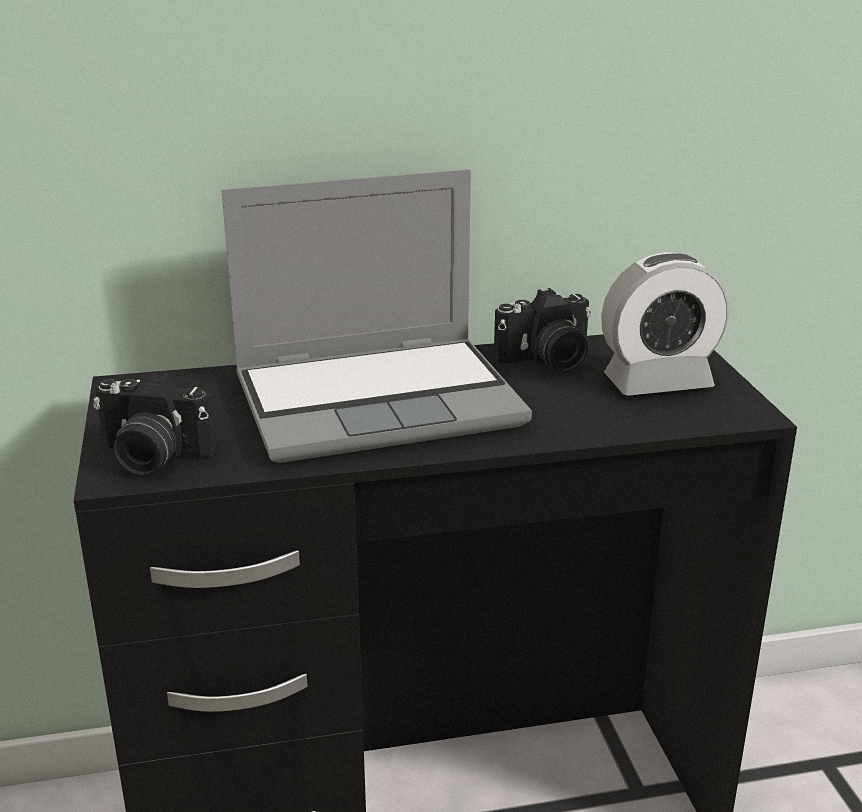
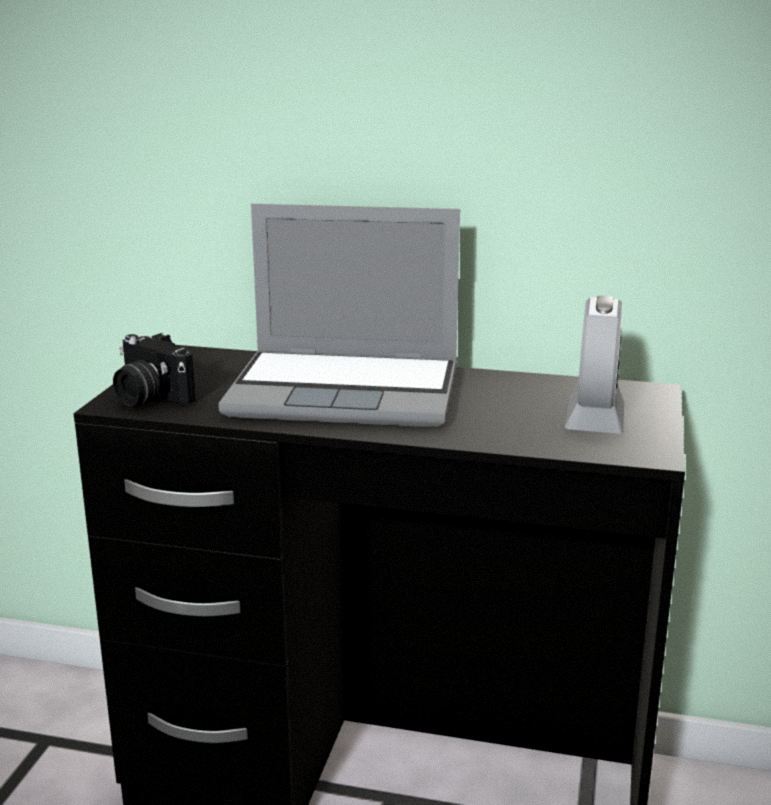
camera: 25 degrees right, 5 degrees down
(547, 360) = (517, 387): camera -> none
(658, 382) = (595, 418): alarm clock -> alarm clock turned 90 degrees counterclockwise

